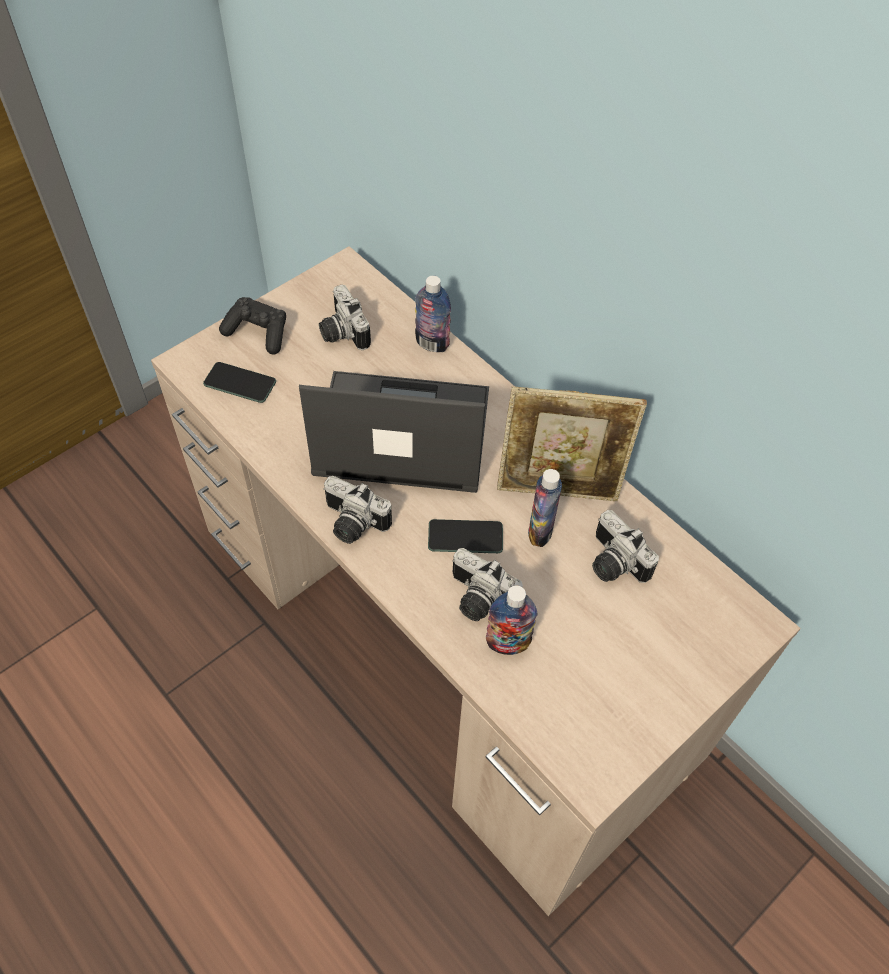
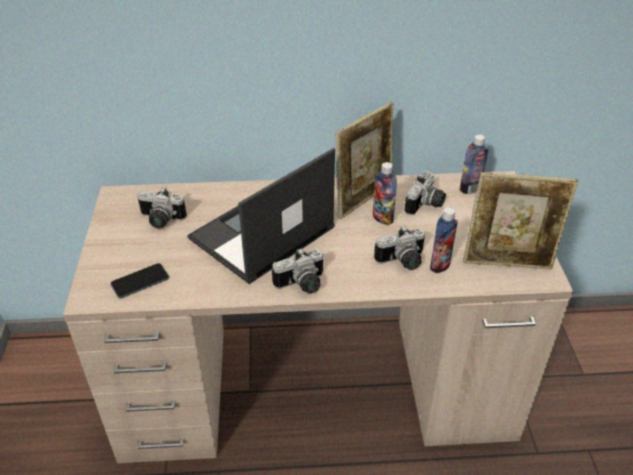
camera: 50 degrees left, 15 degrees down
(258, 333) = (112, 254): black game controller -> none
(432, 344) = (215, 191): bottle -> bottle (470, 189)
(465, 537) = (358, 246): phone -> none
(582, 719) = (507, 262): none -> picture frame
(612, 563) = (426, 205): camera -> camera turned 60 degrees counterclockwise

